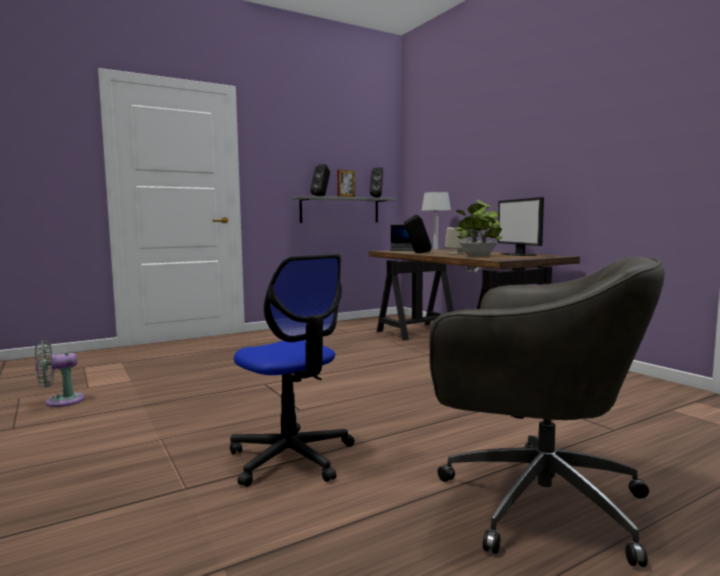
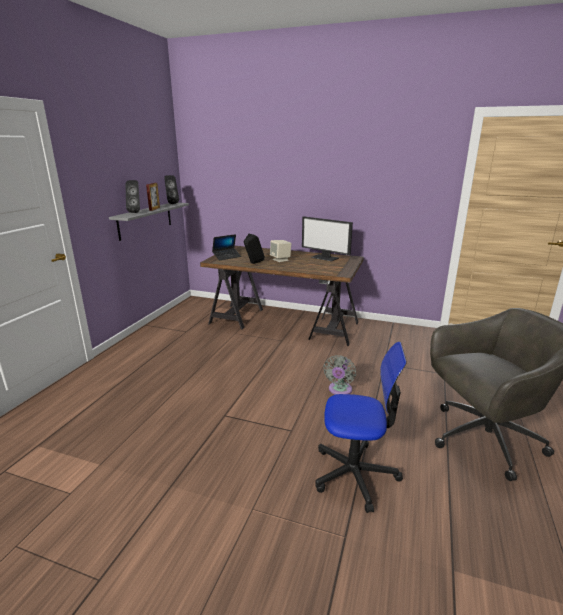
camera: 40 degrees left, 15 degrees up
(60, 401) = (79, 524): grey fan -> grey fan (339, 390)
(435, 249) = (240, 249): grey table lamp -> none
(477, 256) = (312, 266): potted plant -> none

